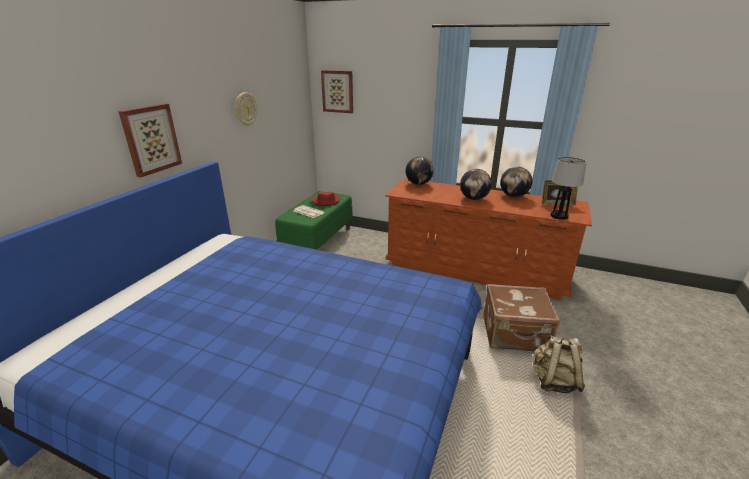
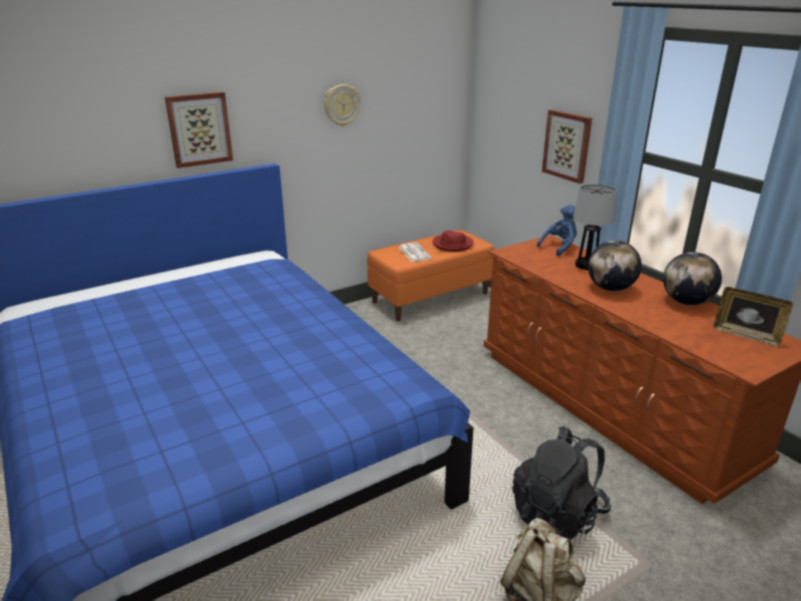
camera: 35 degrees right, 0 degrees up
(318, 241) = (430, 297): green bench -> orange bench
(338, 91) = (498, 91): picture -> picture (567, 145)
(418, 184) = (559, 247): globe -> blue plush toy
(515, 335) = (558, 514): brown suitcase -> black backpack
(559, 216) = (715, 353): table lamp -> table lamp (586, 265)

